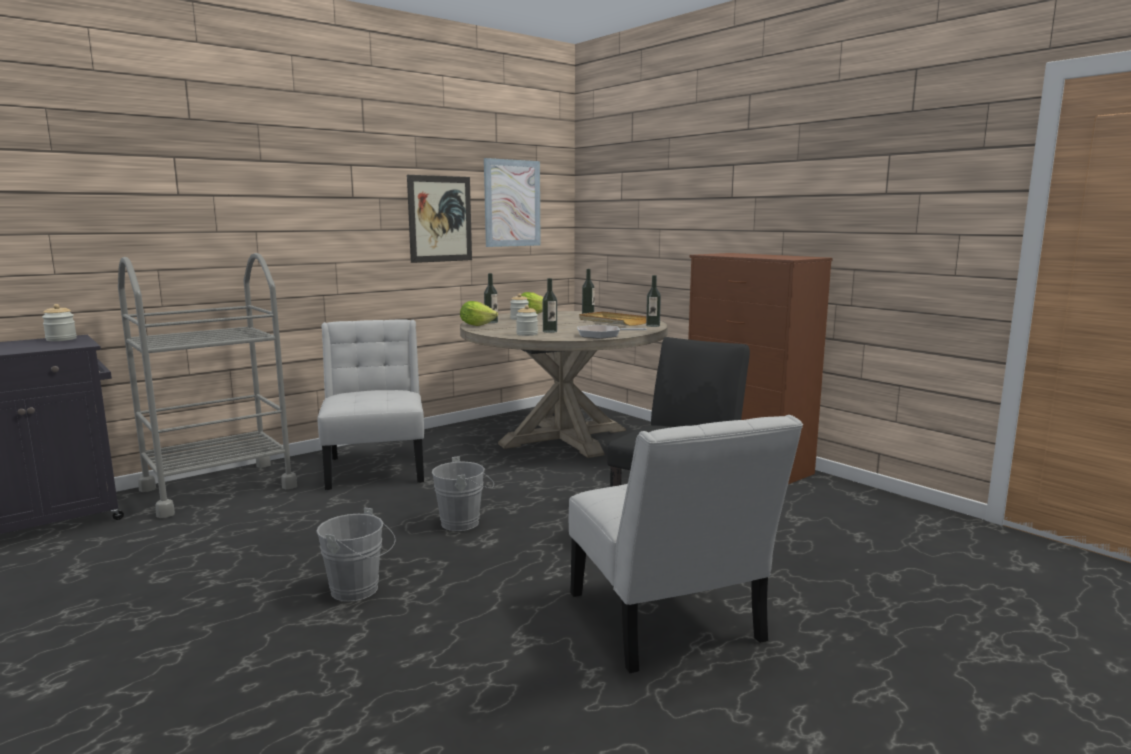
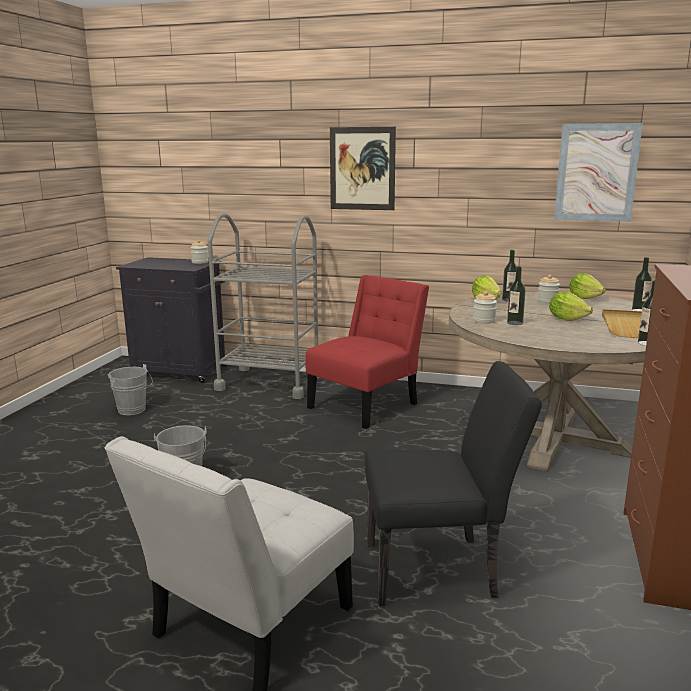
camera: 55 degrees right, 5 degrees up
(376, 467) = (367, 404): white chair -> red chair
(440, 219) = (501, 188): picture -> picture (362, 168)
(464, 522) = (320, 472): grey bucket -> grey bucket (133, 410)
(569, 324) = (567, 319): none -> lettuce
(602, 335) = (543, 340): frying pan -> none

